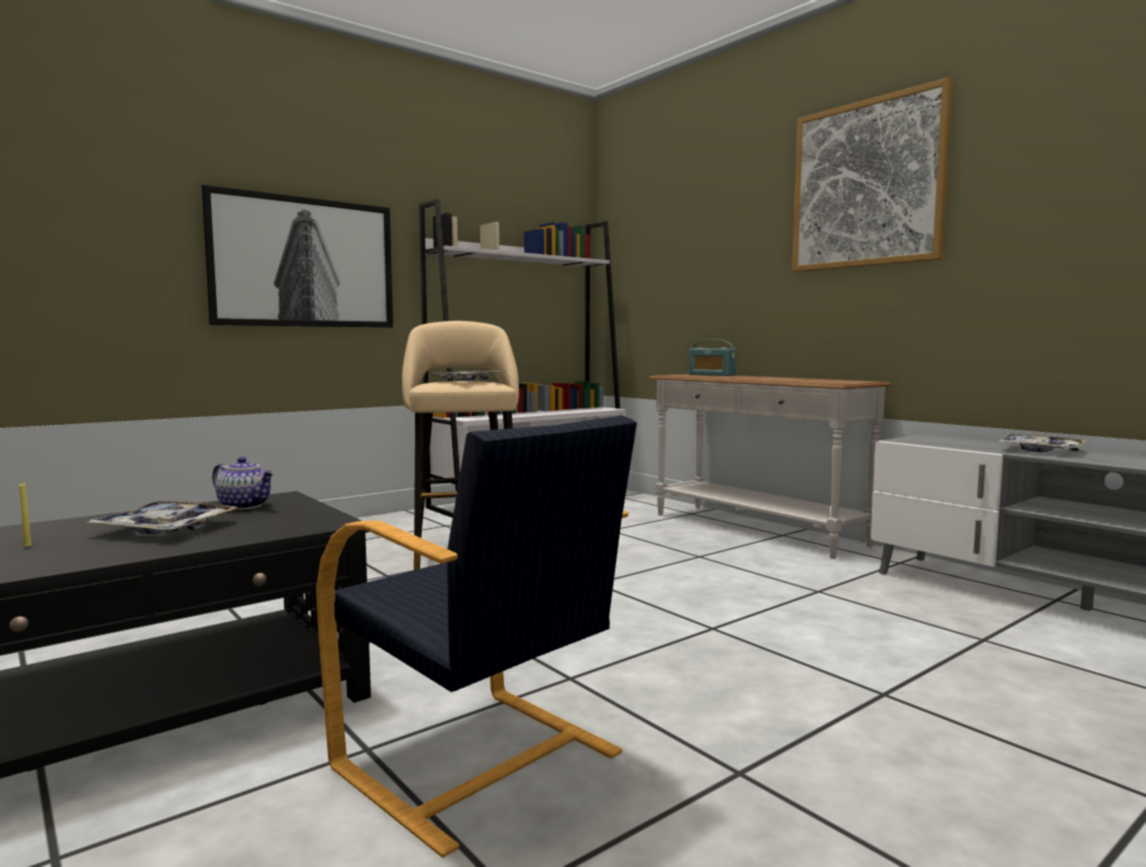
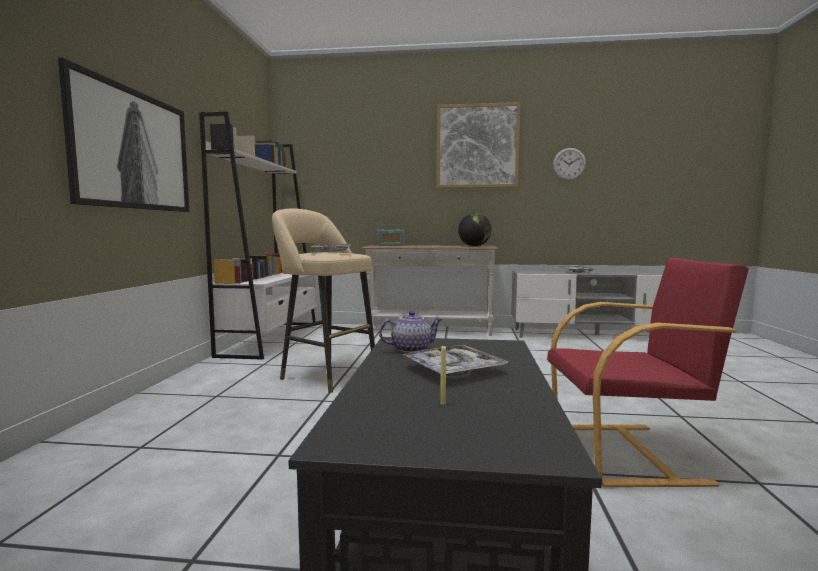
camera: 45 degrees left, 0 degrees up
(480, 763) = (629, 453): black armchair -> red armchair
(825, 381) = (474, 246): none -> globe
(1064, 196) = (569, 164): none -> wall clock

